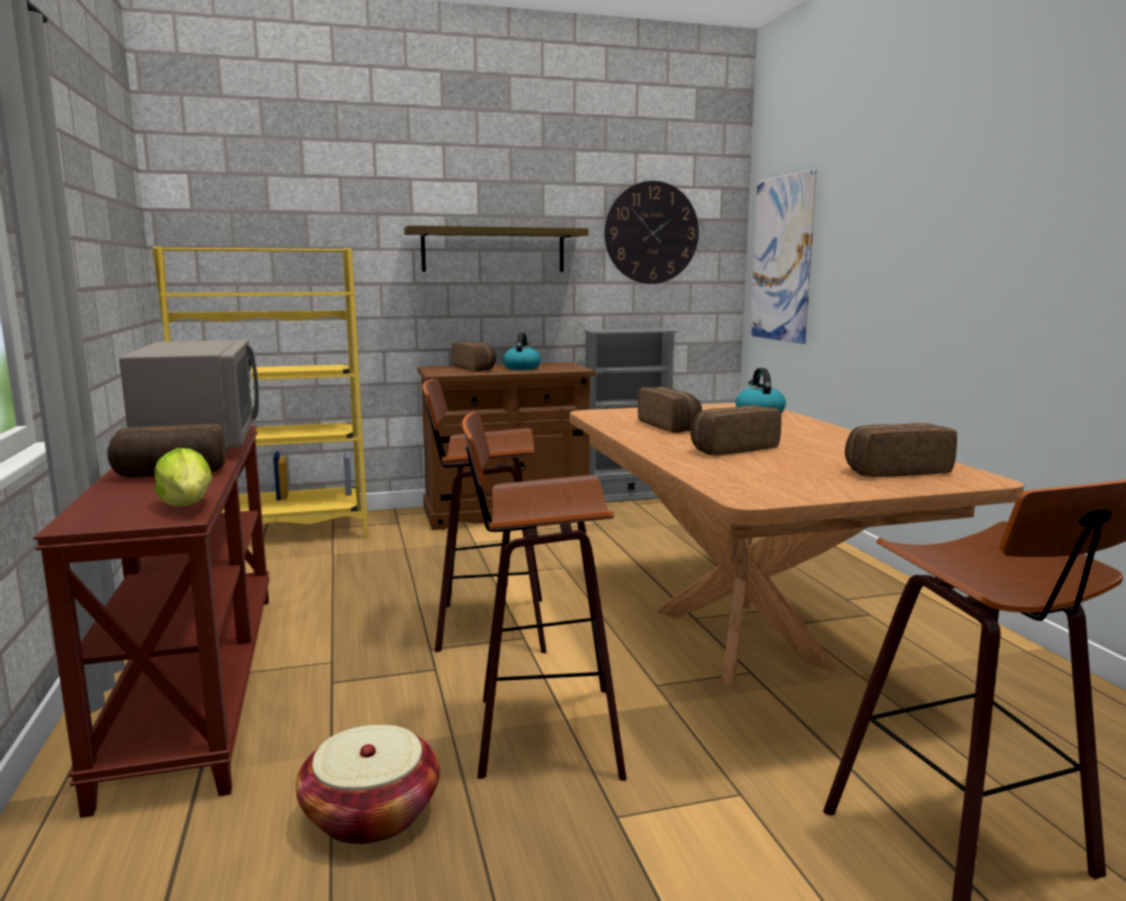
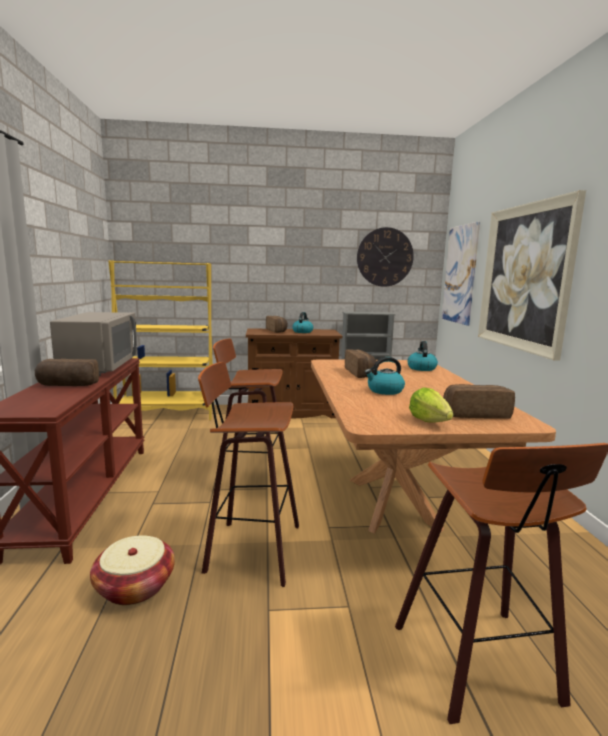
camera: 10 degrees right, 0 degrees up
(187, 506) = (57, 405): lettuce -> lettuce (429, 421)
(493, 250) = (292, 265): shelf -> none
(732, 449) = (384, 391): bread -> kettle
(907, 258) = (524, 277): none -> picture

